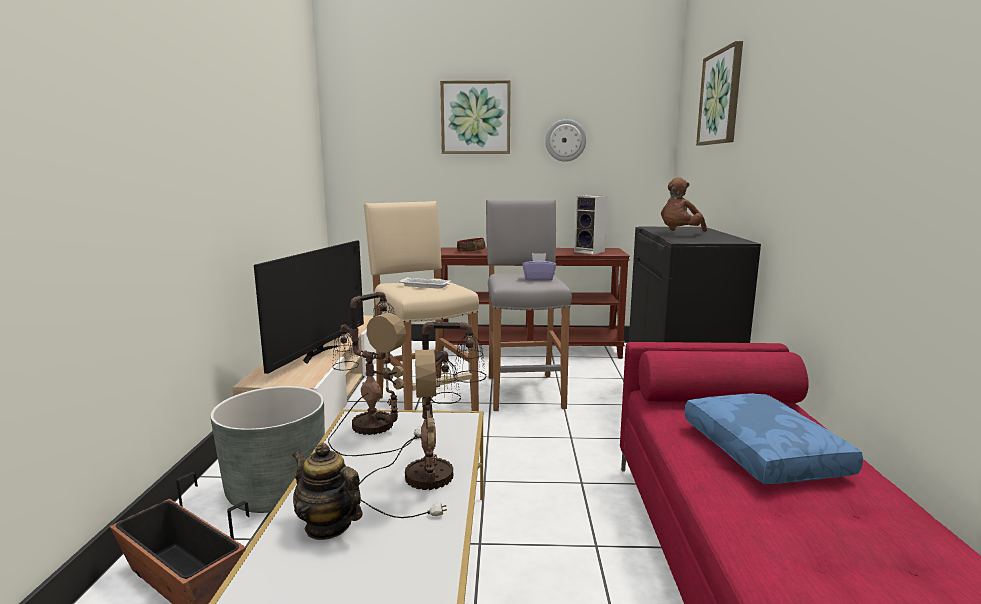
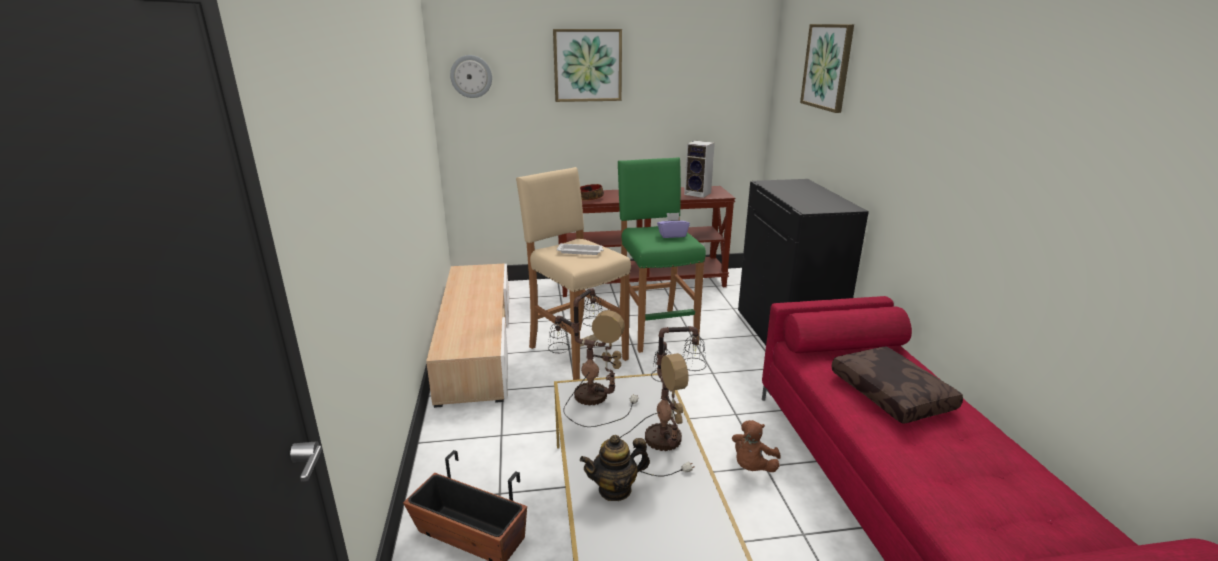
camera: 10 degrees left, 10 degrees up
(277, 491) = (495, 449): grey planter -> none
(318, 353) = (479, 315): television -> none
(328, 526) = (615, 489): teapot -> teapot turned 45 degrees counterclockwise
(524, 391) = (656, 329): grey stool -> green stool
(565, 140) = (673, 86): wall clock -> wall clock (471, 76)
(679, 234) = (796, 195): brown plush toy -> brown plush toy (752, 467)
(765, 452) = (893, 394): blue pillow -> brown pillow

